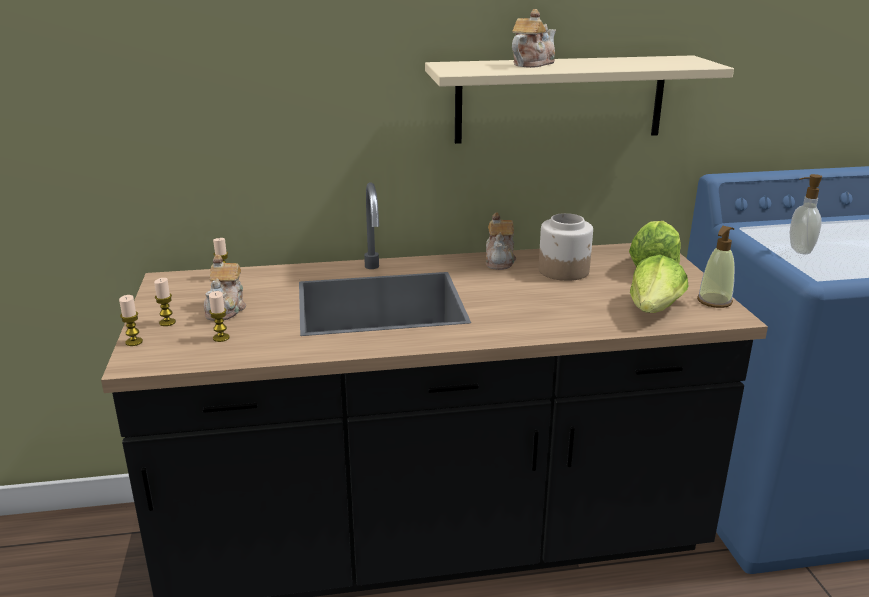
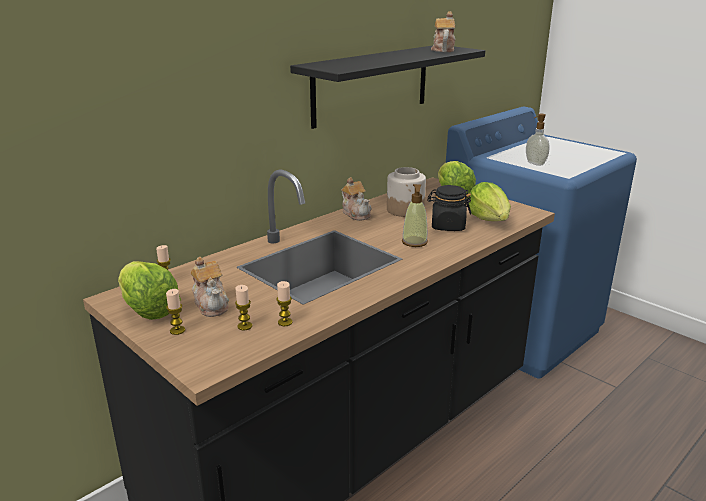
camera: 35 degrees left, 0 degrees up
(134, 342) = (174, 355): candle -> candle (285, 322)
(174, 297) = (148, 310): none -> lettuce
(531, 64) = (368, 59): teapot -> teapot (443, 50)
(560, 99) = (371, 84): beige shelf -> black shelf
(585, 302) = (447, 226): none -> black jar
(714, 301) = (511, 206): soap dispenser -> soap dispenser (414, 242)

